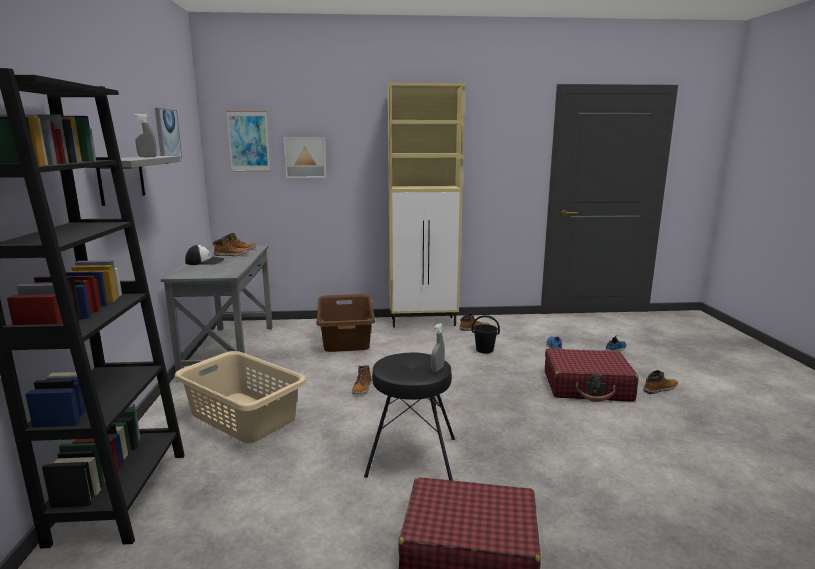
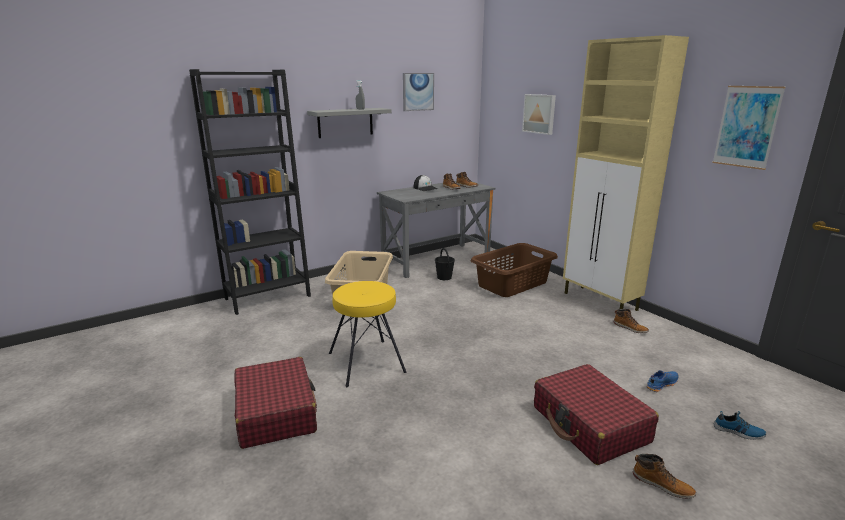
camera: 60 degrees right, 5 degrees up
(248, 141) = (505, 97): picture -> picture (747, 127)
(362, 388) = (440, 316): boot -> none
(411, 456) = (367, 362): black stool -> yellow stool
(437, 369) = (363, 299): grey spray bottle -> none
(485, 350) = (588, 346): black bucket -> black bucket (444, 277)

